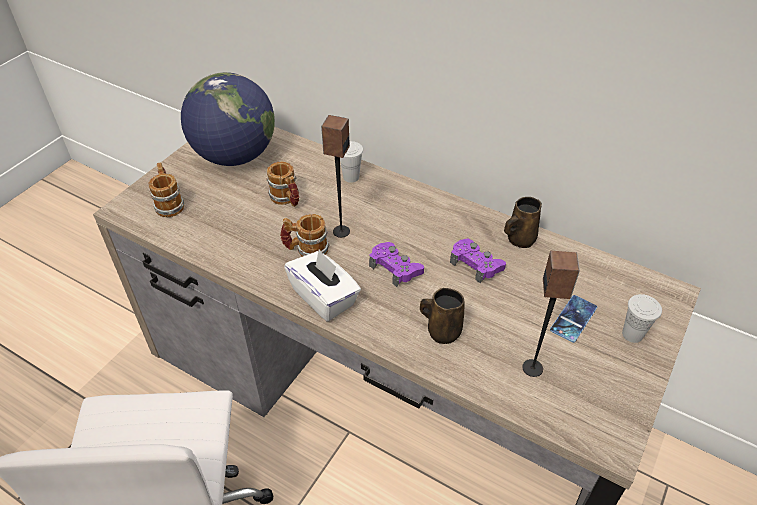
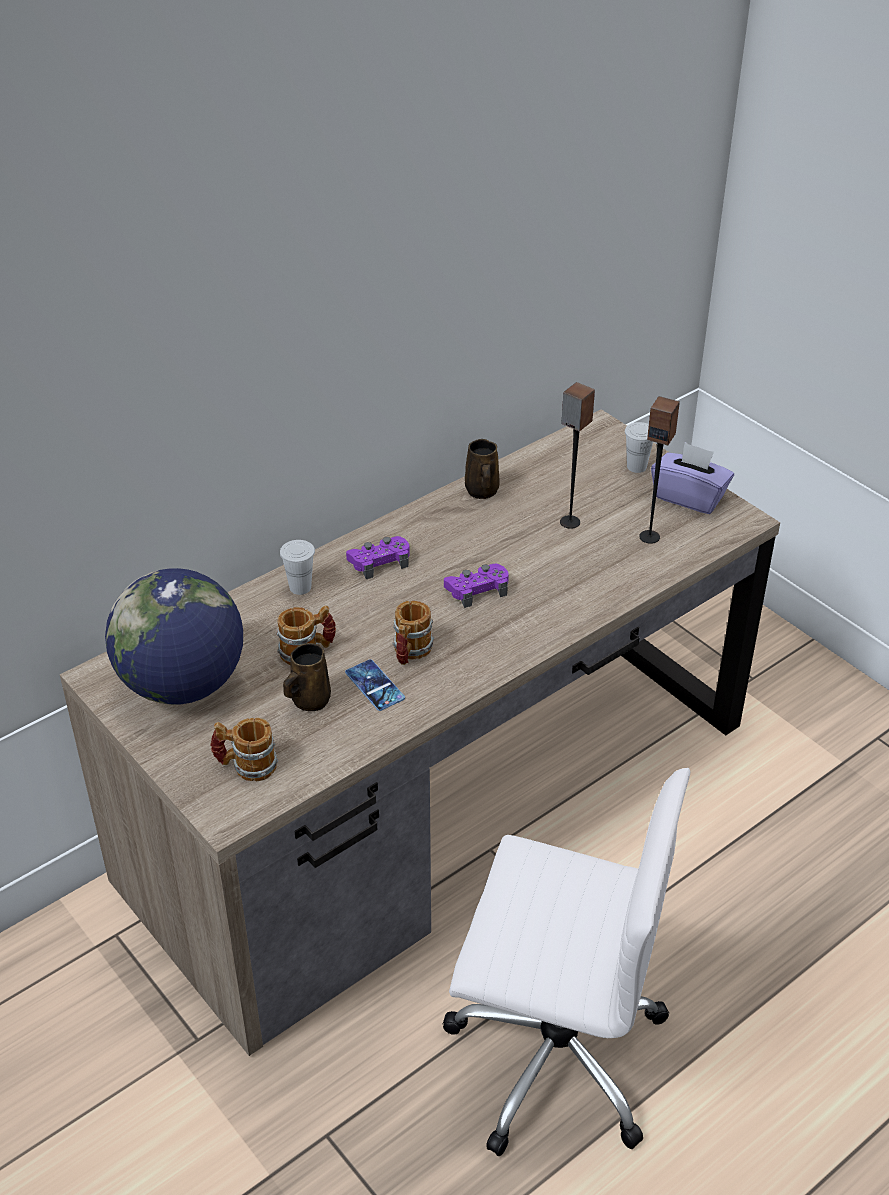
camera: 70 degrees left, 5 degrees down
(324, 297) = (494, 653): white tissue box -> none
(341, 231) = (394, 617): speaker -> speaker (569, 522)
(442, 331) = (581, 580): brown mug -> brown mug (309, 701)
(476, 264) = (502, 531): purple game controller -> purple game controller (379, 562)
(573, 319) = (603, 493): phone -> phone (375, 685)
(616, 387) = (689, 497): none -> purple tissue box

